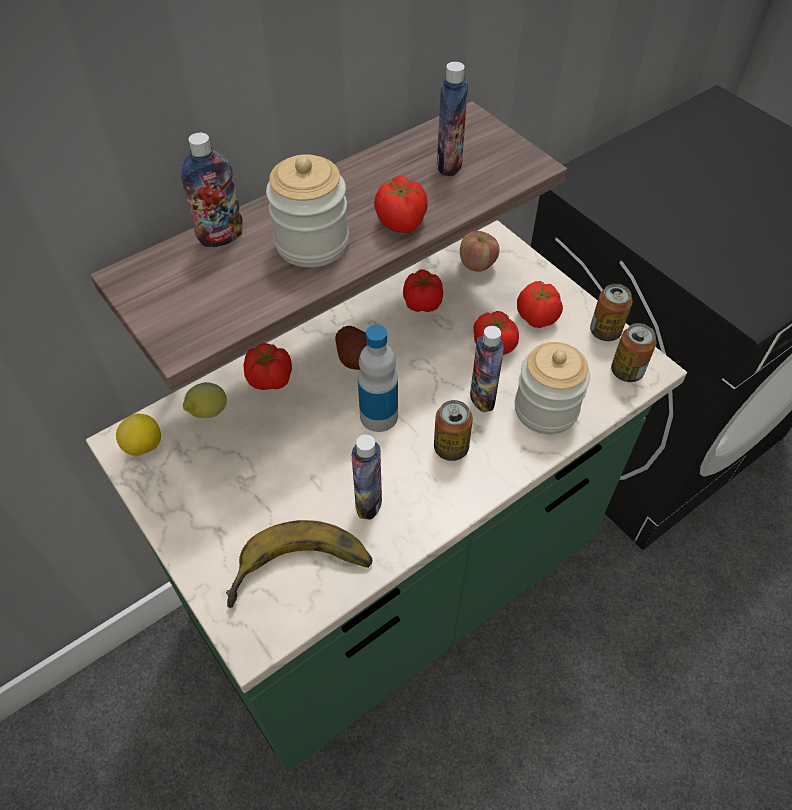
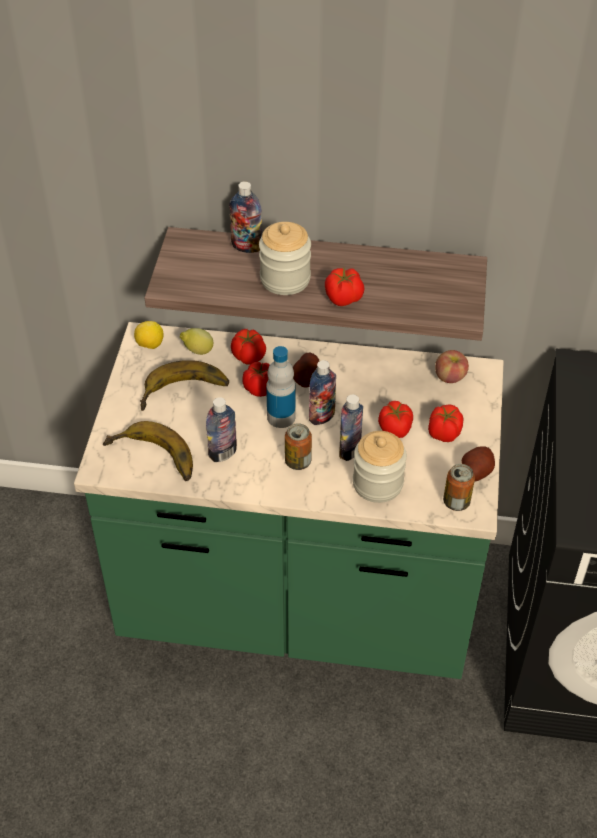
camera: 45 degrees right, 5 degrees down
(250, 470) = (185, 394): none -> banana
(422, 302) = (385, 375): tomato -> tomato (260, 388)
(449, 164) = (415, 284): bottle -> bottle (322, 417)
(605, 332) = (476, 472): can -> potato

